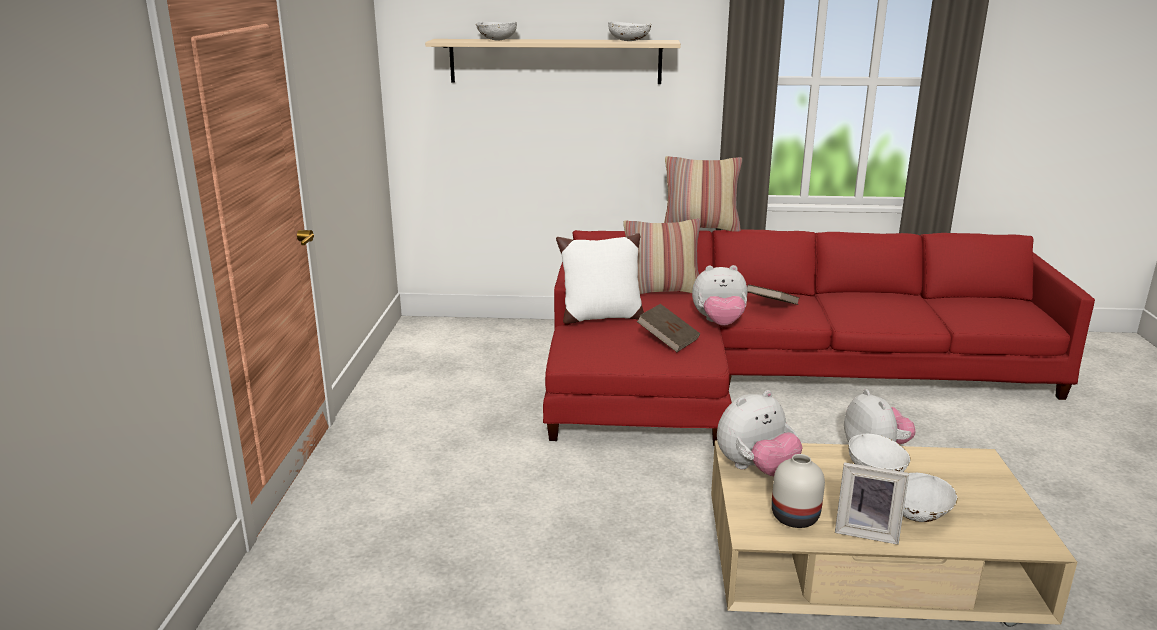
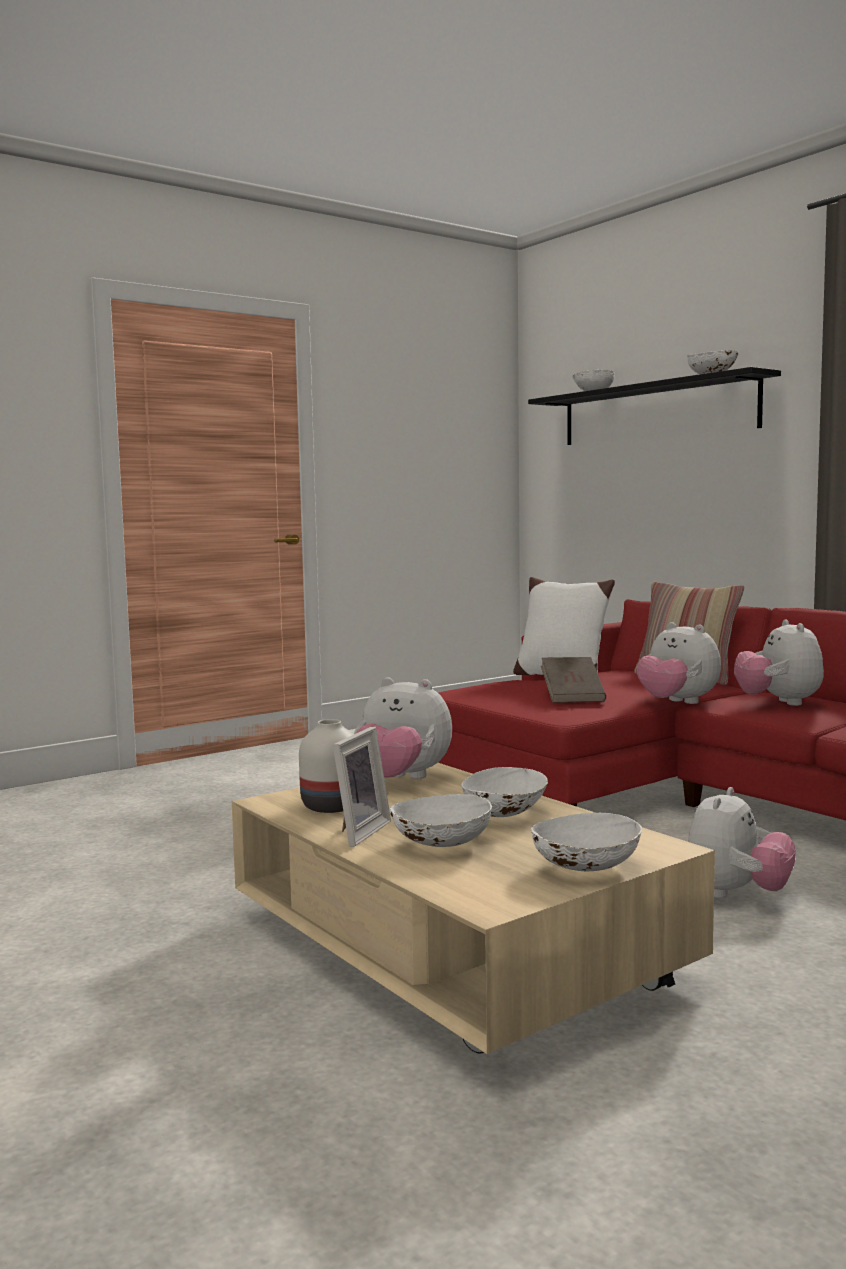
camera: 50 degrees right, 15 degrees down
(555, 61) = (656, 412): beige shelf -> black shelf
(700, 228) = (766, 606): pillow -> none
(771, 306) = (778, 703): brown book -> plush toy
(866, 531) = (356, 832): picture frame -> picture frame turned 135 degrees counterclockwise
(1000, 493) = (585, 868): none -> white bowl

